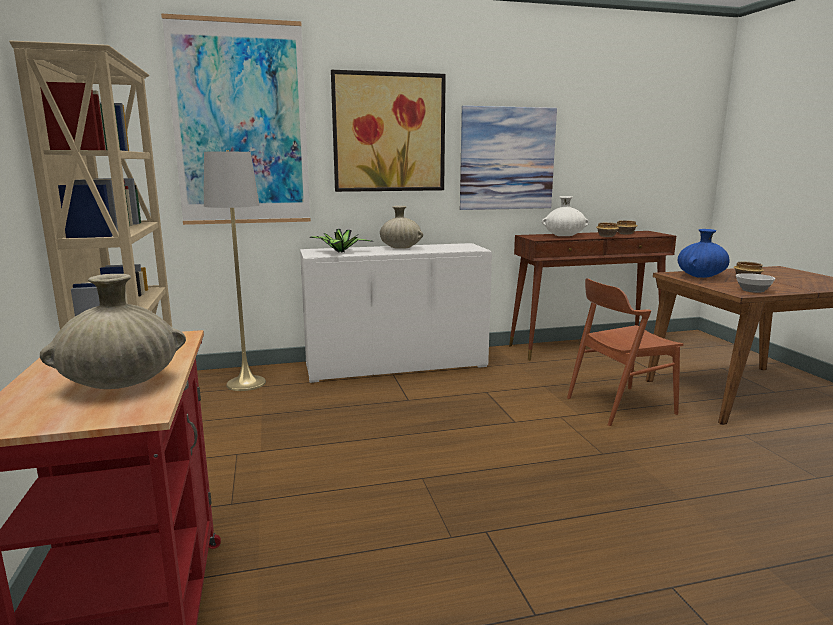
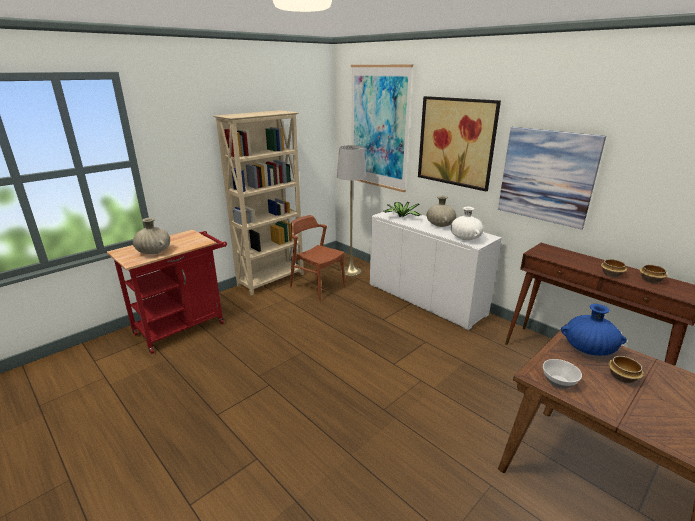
camera: 60 degrees right, 10 degrees up
(564, 236) = (572, 259): white vase -> white vase (465, 238)
(620, 405) = (471, 405): brown chair -> brown chair (317, 286)

